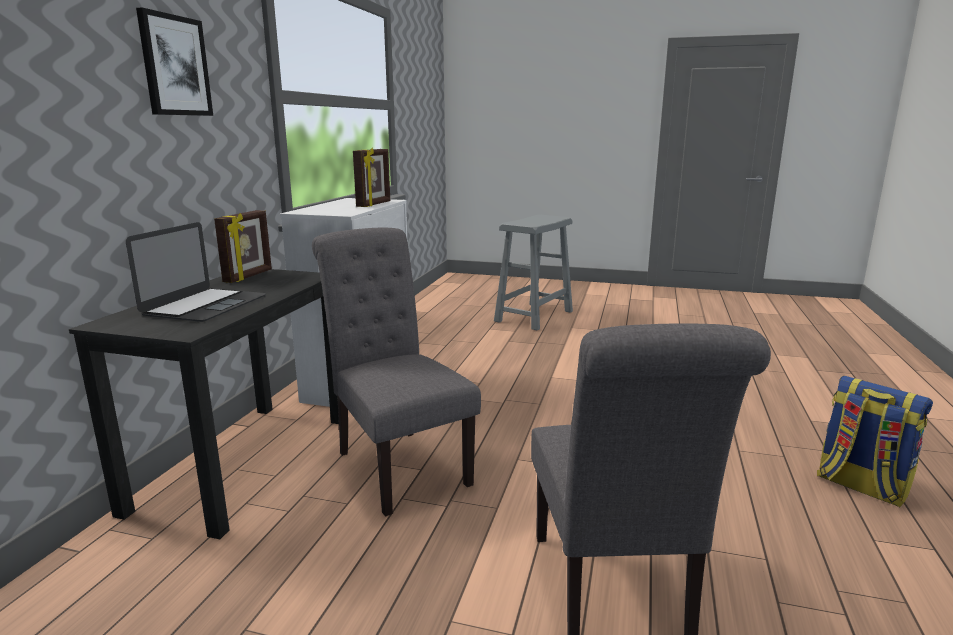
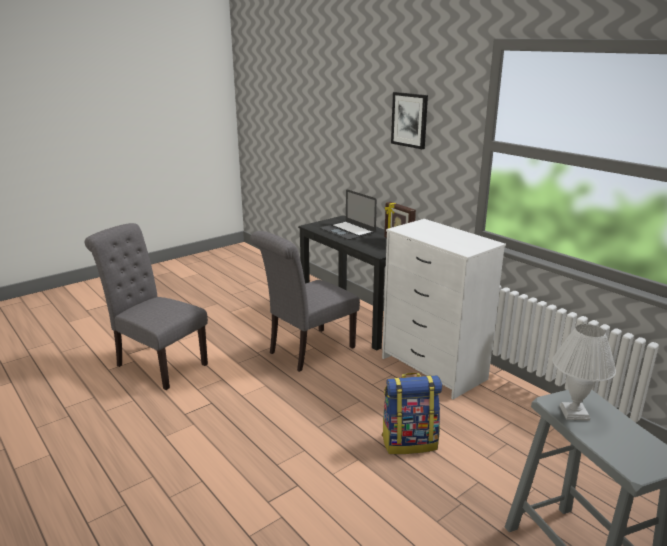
camera: 125 degrees right, 5 degrees up
(374, 204) = (441, 242): picture frame -> none
(397, 464) = (307, 351): grey chair -> grey chair turned 135 degrees clockwise
(534, 223) = (573, 412): none -> white table lamp
(860, 486) = (57, 496): backpack -> backpack (409, 442)

